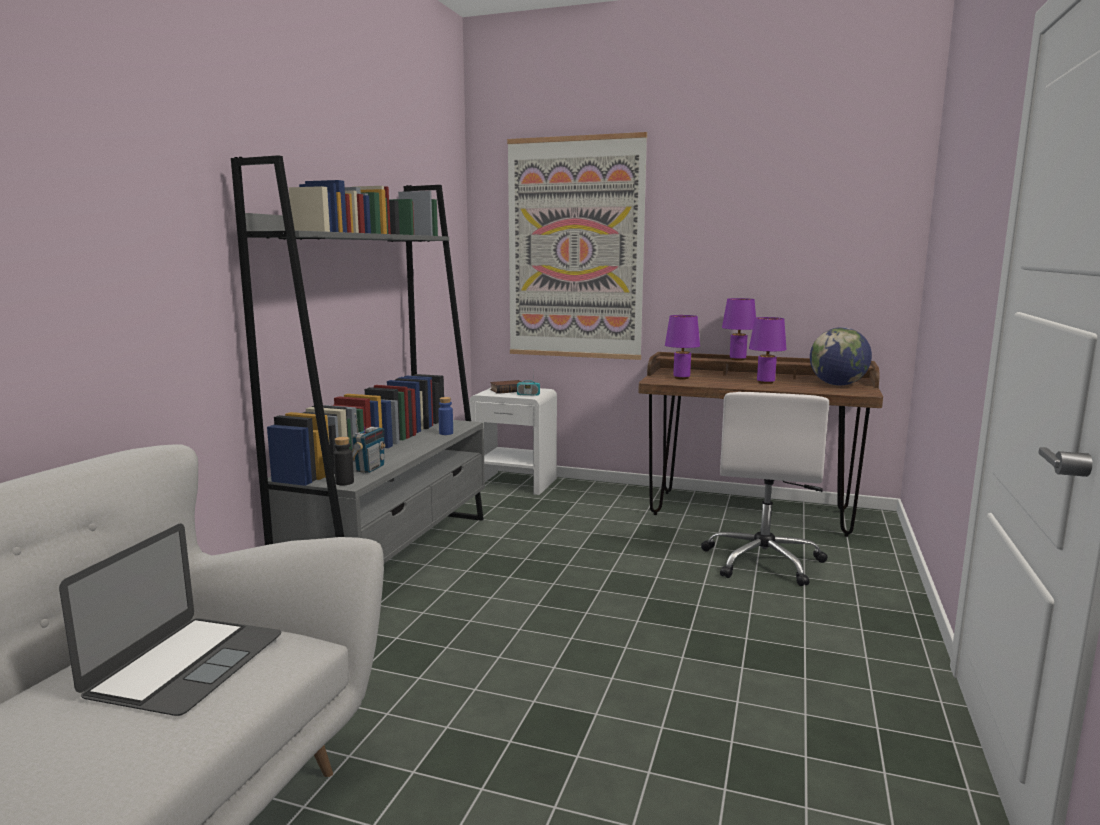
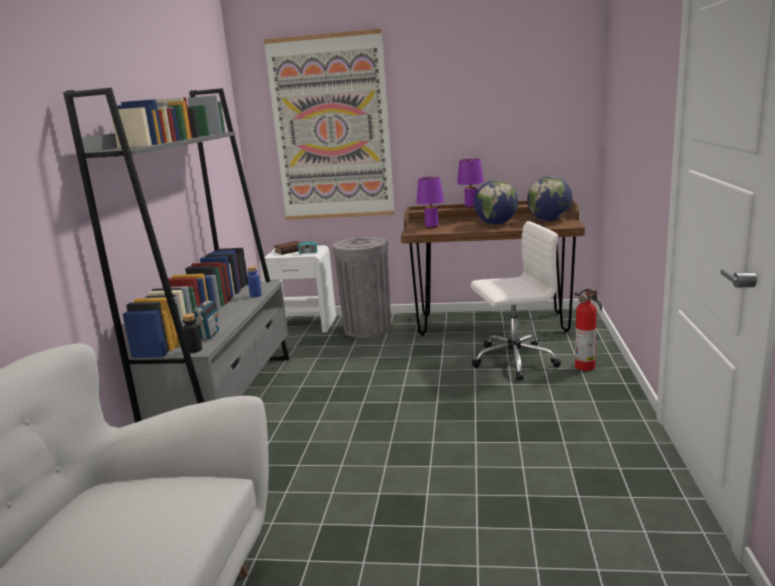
camera: 10 degrees left, 5 degrees up
(186, 664) = (136, 514): laptop -> none
(589, 497) = (367, 329): none -> grey trash can
(763, 561) = (512, 361): white office chair -> white office chair turned 105 degrees counterclockwise
(765, 382) = (496, 224): purple table lamp -> globe
(863, 584) = (586, 367): none -> fire extinguisher

